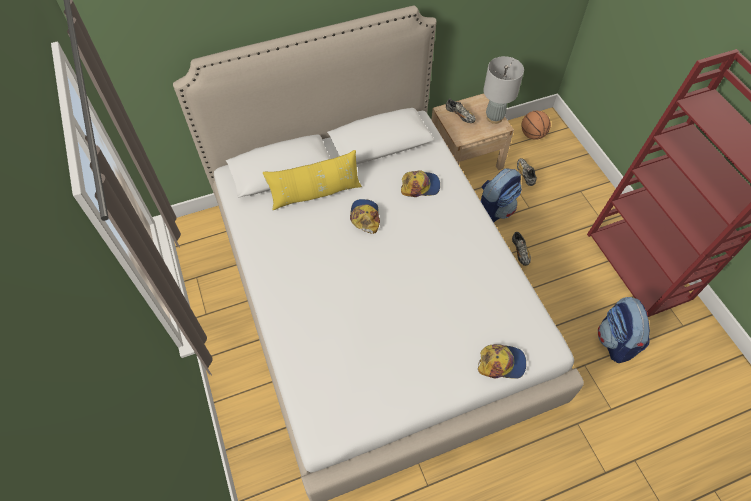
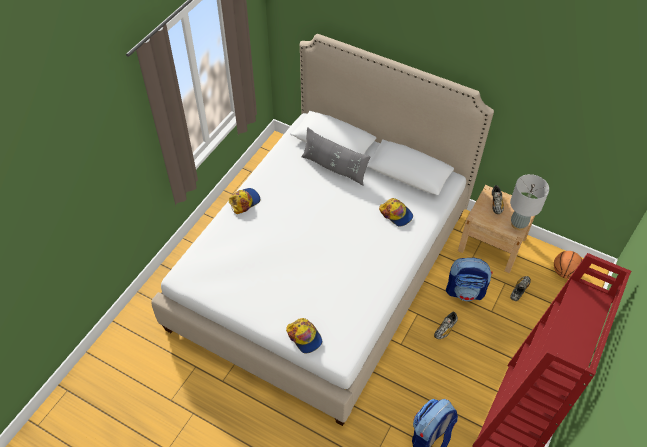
camera: 50 degrees right, 5 degrees down
(316, 193) = (334, 168): yellow pillow -> grey pillow
(365, 217) = (342, 202): cap -> cap (244, 201)

